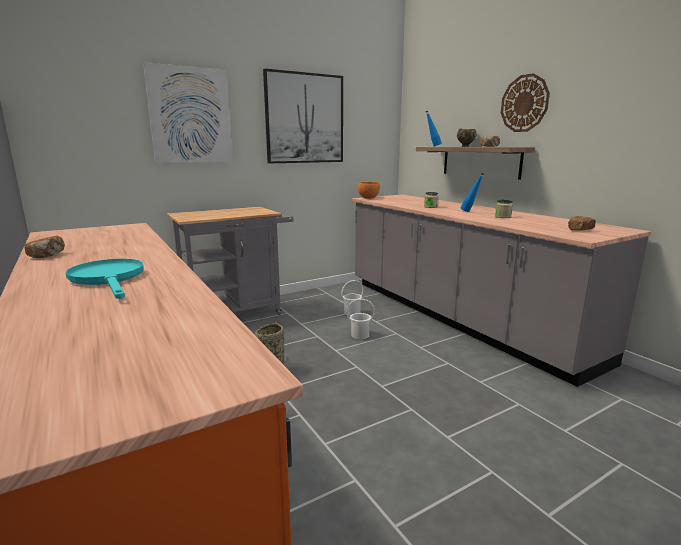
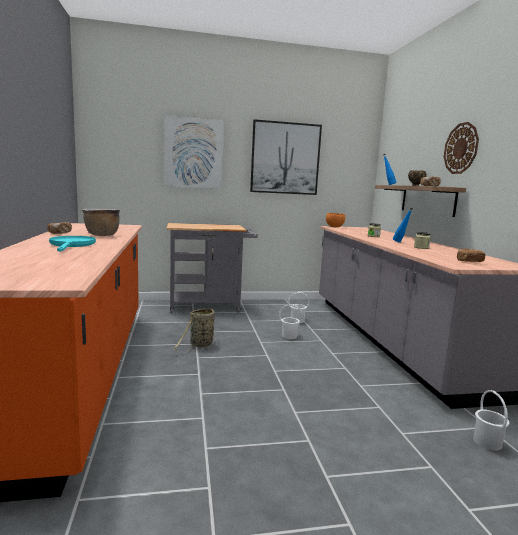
camera: 20 degrees right, 5 degrees down
(122, 250) = (102, 235): none -> brown cooking pot
(637, 416) = (487, 442): none -> white bucket

